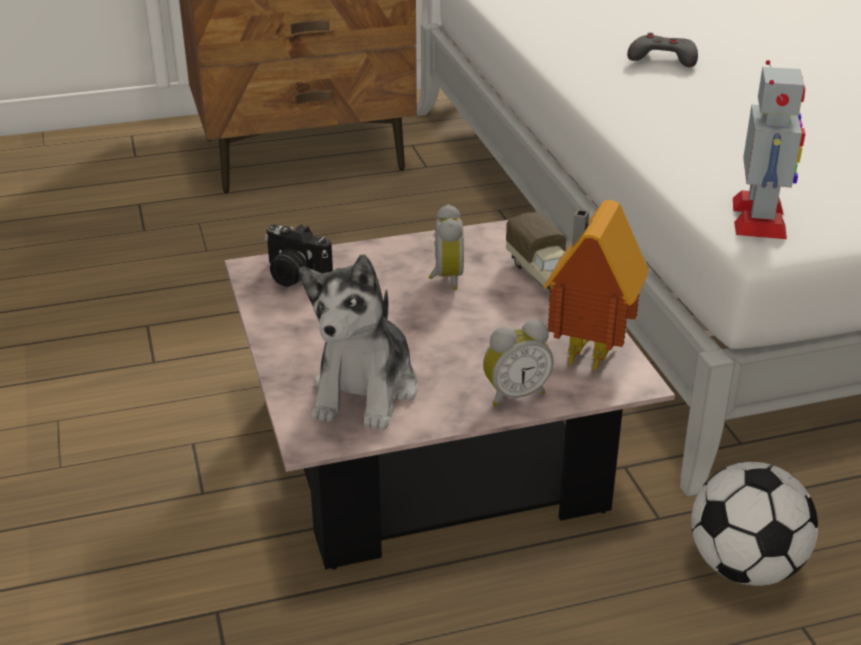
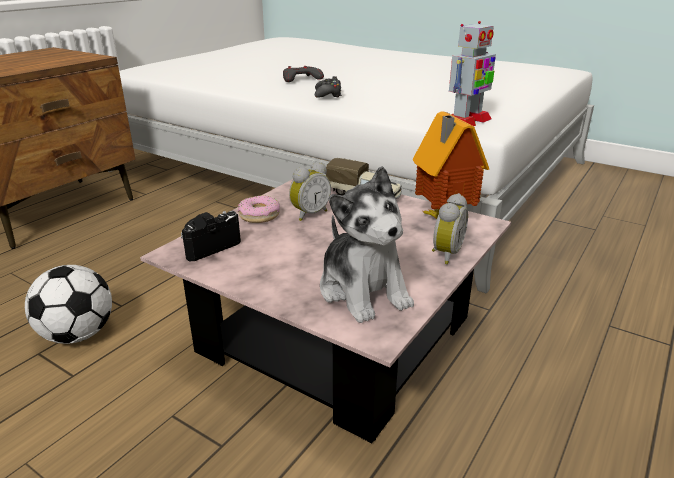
camera: 40 degrees left, 5 degrees down
(294, 275) = (209, 247): camera -> camera turned 150 degrees clockwise
(390, 257) = (259, 215): none -> donut
(445, 278) = (309, 214): alarm clock -> alarm clock turned 90 degrees clockwise
(651, 102) = (328, 94): none -> black game controller
(744, 567) = (552, 312): football -> football (78, 335)
(759, 219) = (466, 121): toy robot -> toy robot turned 75 degrees clockwise

